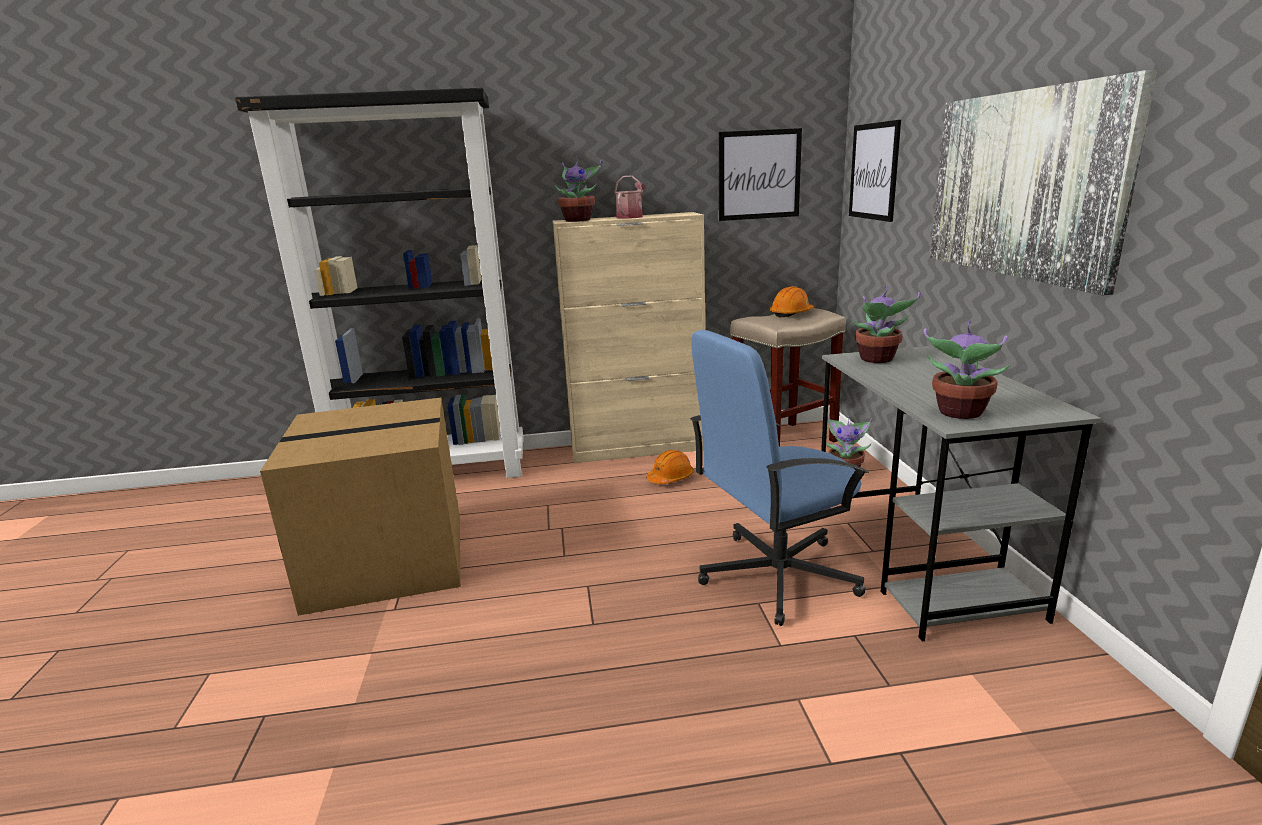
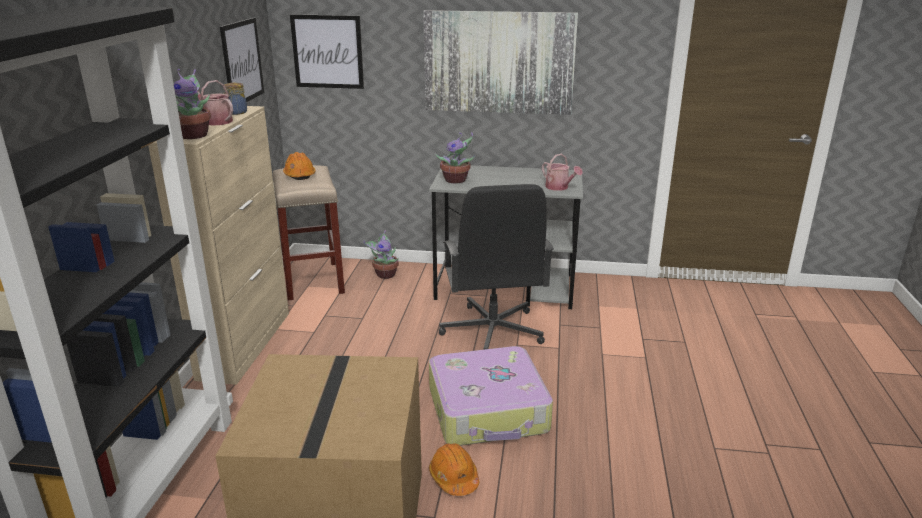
camera: 75 degrees left, 5 degrees up
(586, 608) = (489, 410): none -> suitcase
(666, 215) = (236, 113): none -> jar
(670, 478) = (324, 340): orange hard hat -> orange hard hat (454, 478)
(775, 575) = (492, 332): blue office chair -> black office chair
(959, 413) = (559, 187): potted plant -> watering can

